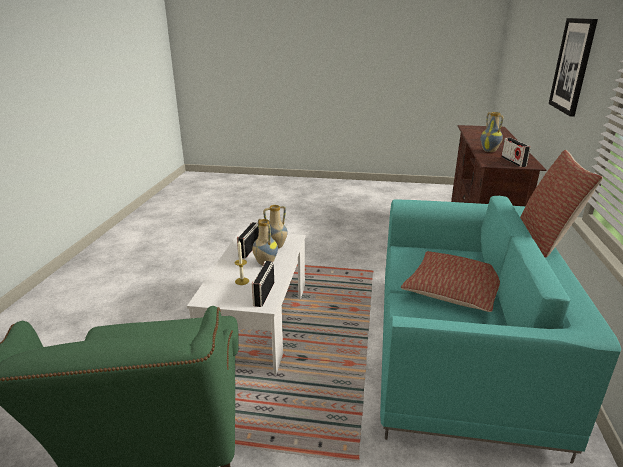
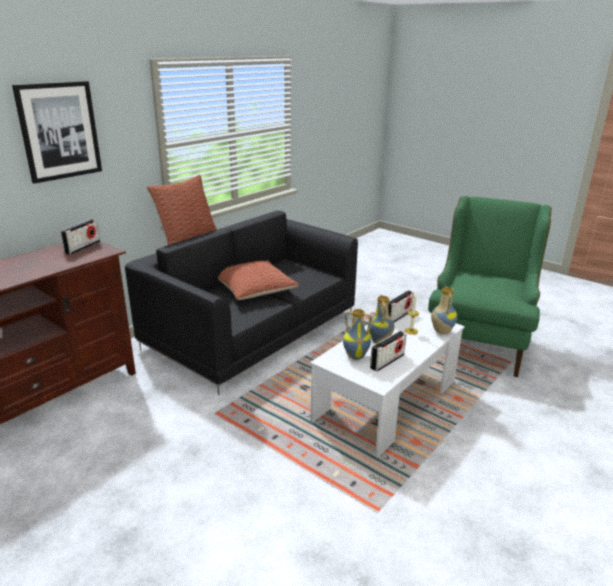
camera: 150 degrees left, 0 degrees up
(459, 350) = (252, 330): turquoise sofa -> black sofa
(489, 151) = (49, 265): vase -> vase (441, 331)

